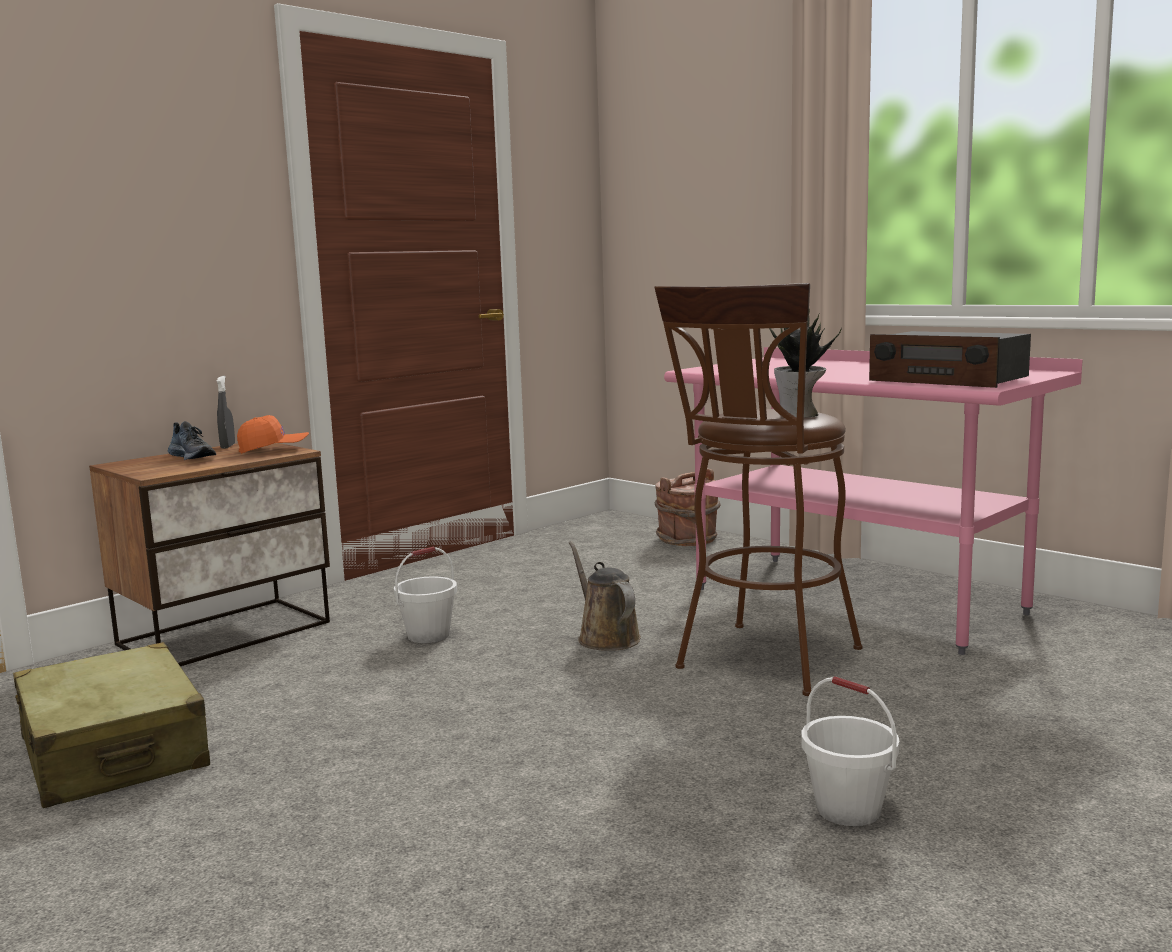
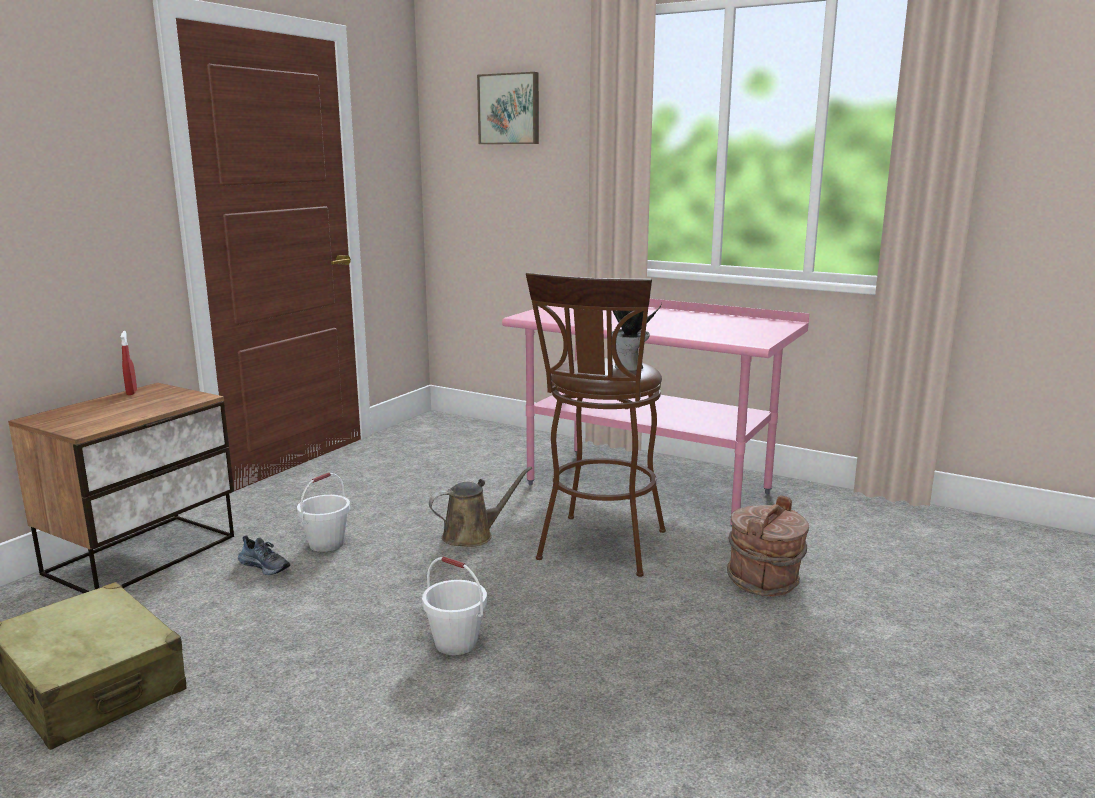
camera: 15 degrees left, 5 degrees up
(193, 457) = (107, 407): shoe -> shoe (265, 566)
(228, 446) = (131, 392): grey spray bottle -> red spray bottle
(273, 449) = (179, 396): orange cap -> none
(606, 637) = (472, 535): brown watering can -> brown watering can turned 105 degrees clockwise
(687, 539) = (504, 437): brown bucket -> brown bucket (764, 581)
(701, 128) = (510, 109): none -> picture
(849, 809) = (699, 671): white bucket -> white bucket (456, 643)
(948, 379) = (724, 332): radio -> none

